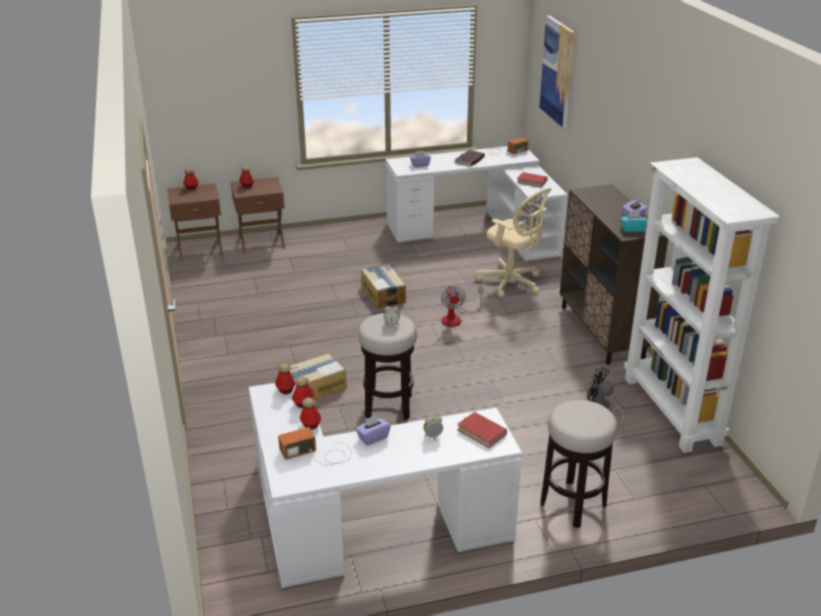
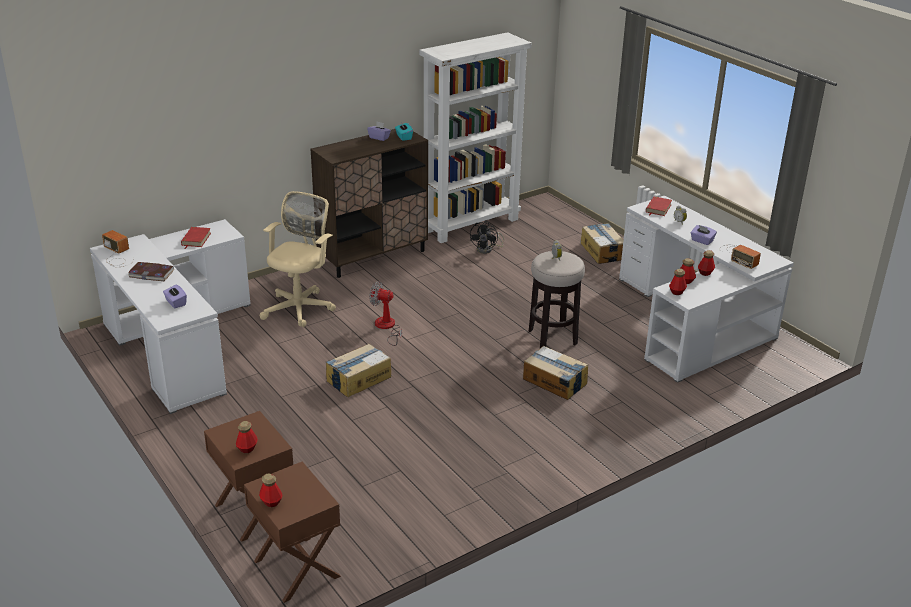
camera: 110 degrees left, 0 degrees up
(456, 318) = (387, 327): fan -> fan turned 135 degrees counterclockwise
(558, 71) = (149, 118): picture -> none
(573, 504) = (602, 251): stool -> cardboard box

